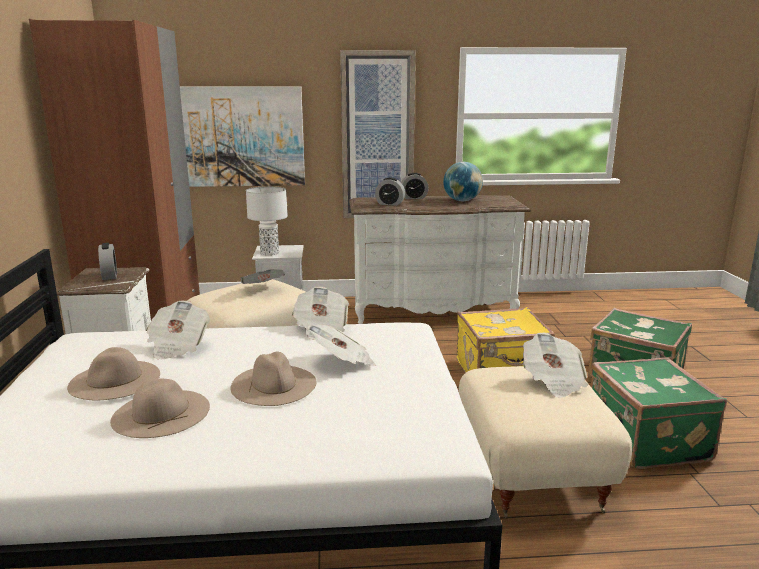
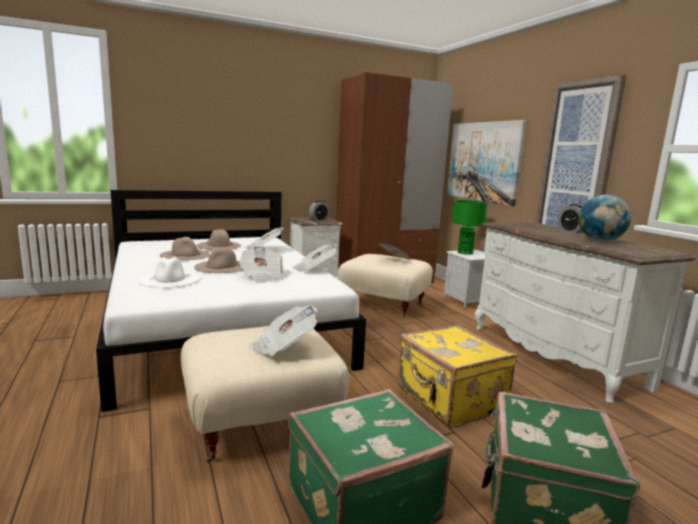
camera: 70 degrees right, 5 degrees down
(269, 252) = (465, 253): white table lamp -> green table lamp
(330, 426) = (169, 279): none -> white hat
(390, 204) = (525, 226): alarm clock -> none

